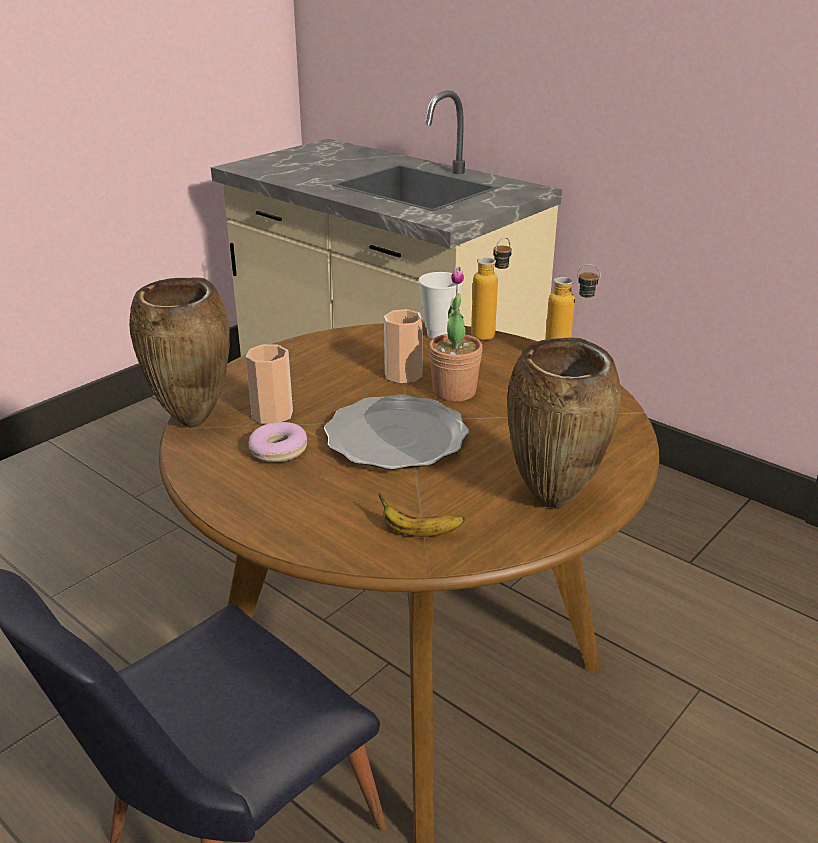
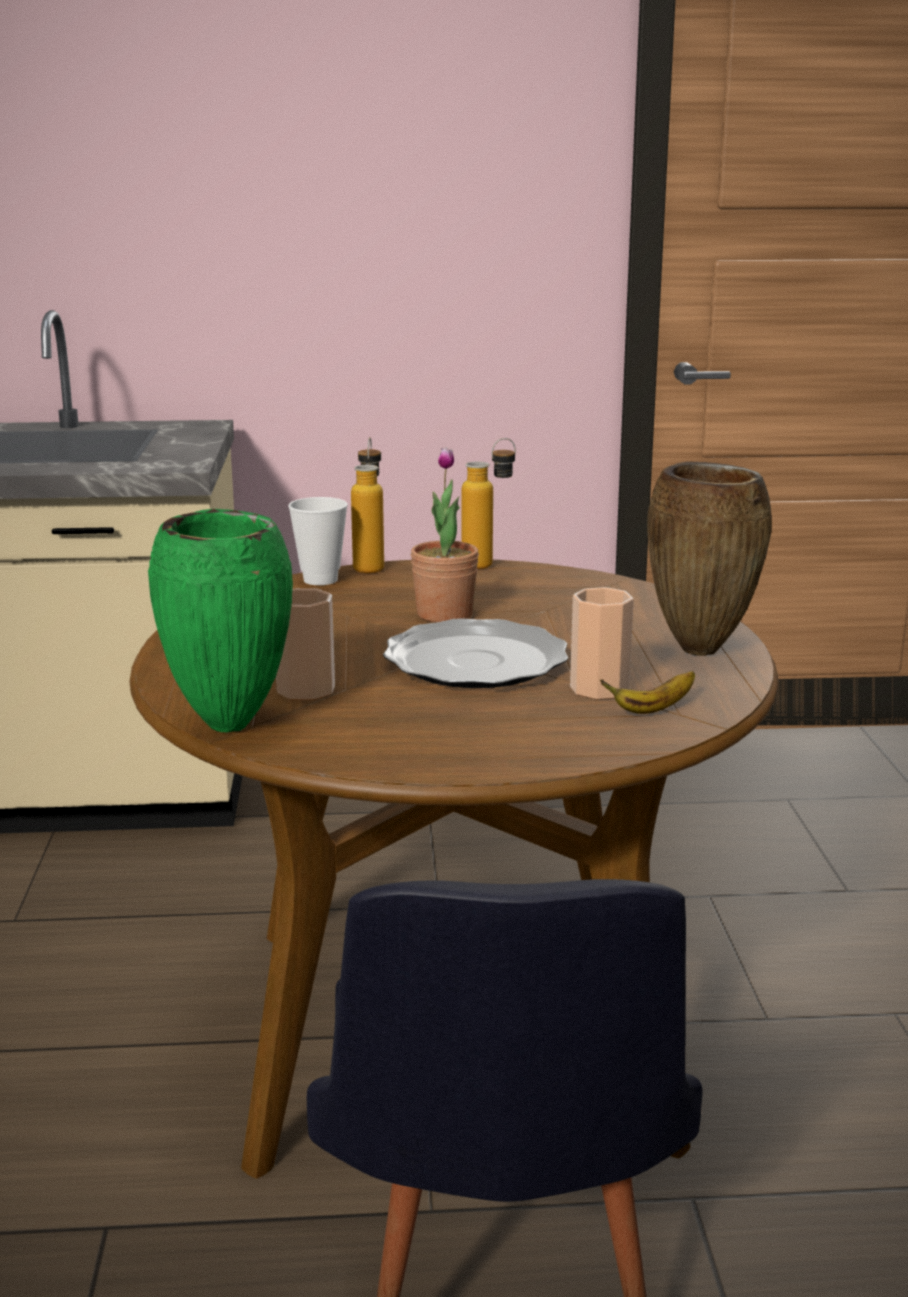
camera: 45 degrees left, 10 degrees down
(194, 422) = (232, 726): brown vase -> green vase
(278, 450) = (386, 710): donut -> none
(403, 375) = (364, 618): cup -> cup (599, 689)

